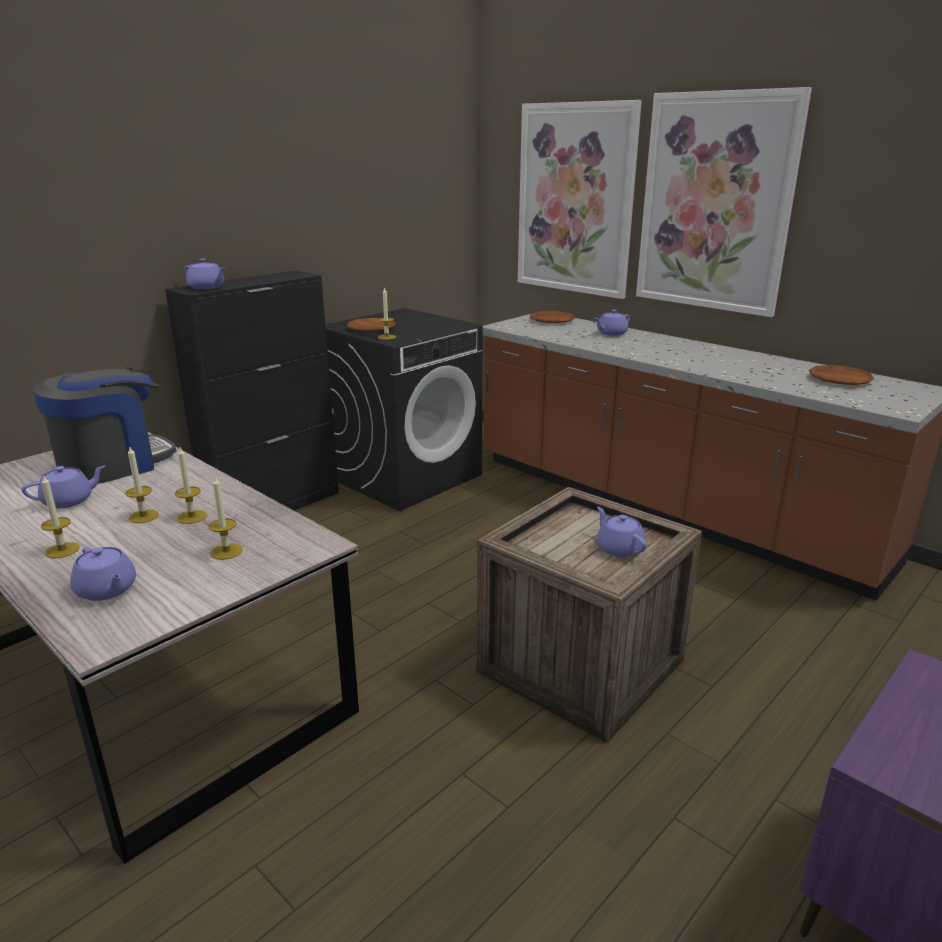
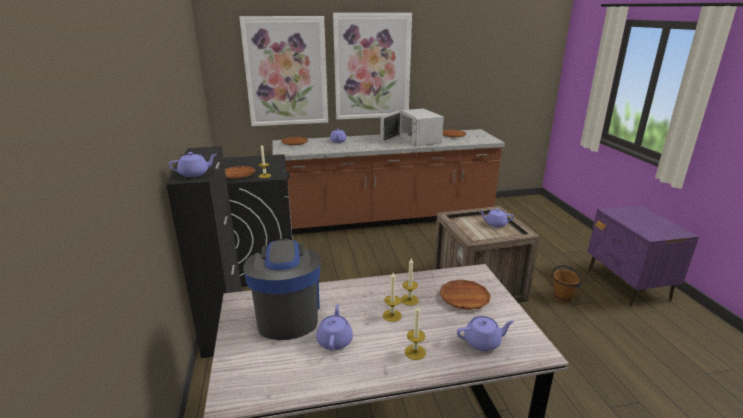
camera: 55 degrees left, 0 degrees up
(226, 551) = (464, 298): candle -> brown plate
(681, 792) = (562, 297): none -> brown bucket
(741, 365) = (416, 139): none -> white microwave

